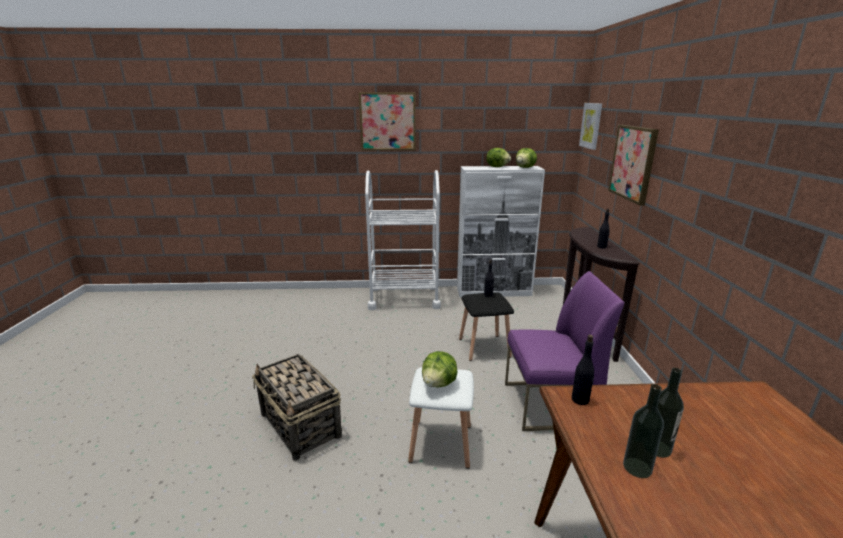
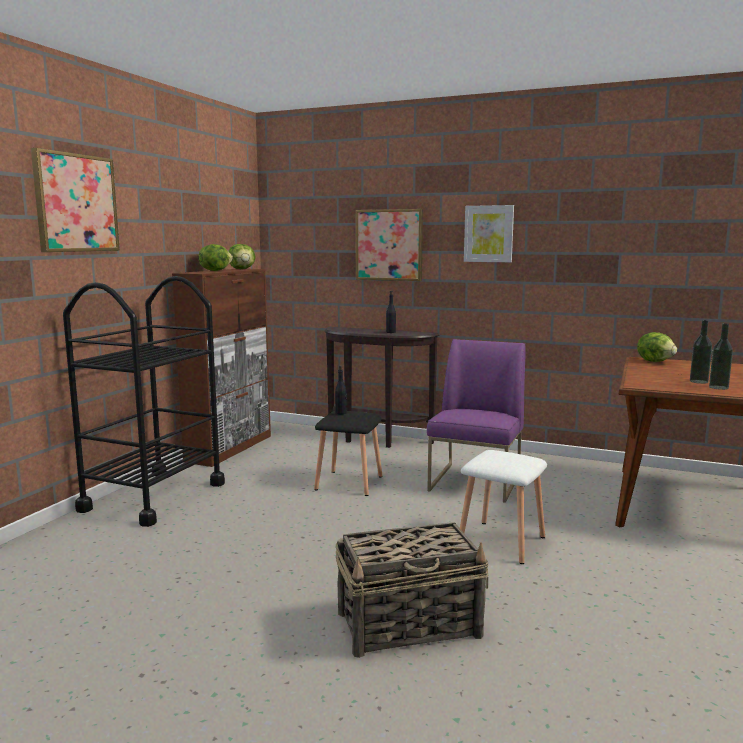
camera: 65 degrees left, 10 degrees down
(404, 298) = (154, 497): white cart -> black cart
(439, 384) = (510, 460): lettuce -> lettuce (655, 361)
(494, 291) = (230, 448): white cabinet -> brown cabinet
(580, 400) = (642, 384): black bottle -> none
(591, 125) = (287, 217): picture -> picture (488, 234)

